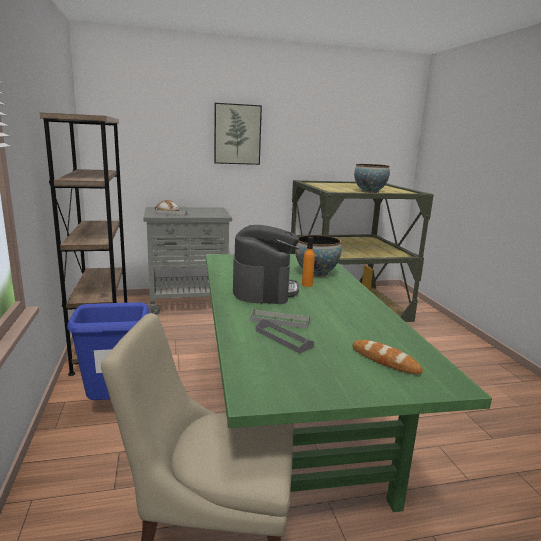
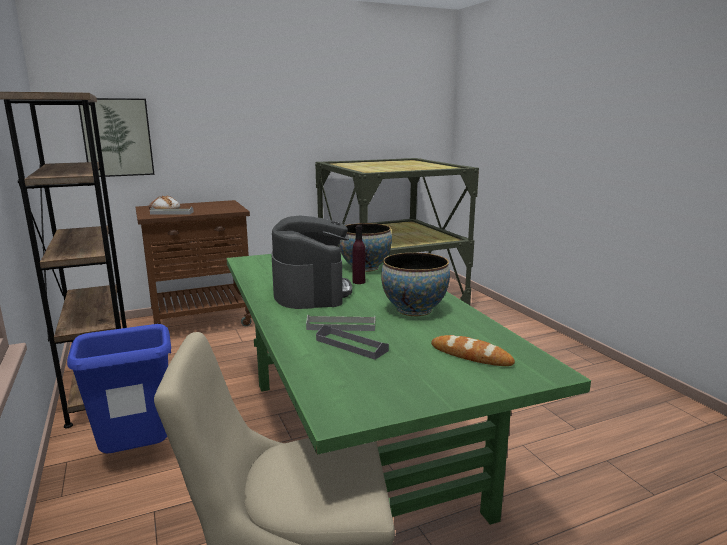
camera: 10 degrees left, 0 degrees up
(189, 303) = (203, 321): grey cart -> brown cart
(237, 134) = (243, 110): picture -> picture (117, 137)
(307, 285) = (358, 282): orange bottle -> purple bottle
(369, 191) = (408, 169): bowl -> bowl (414, 310)

